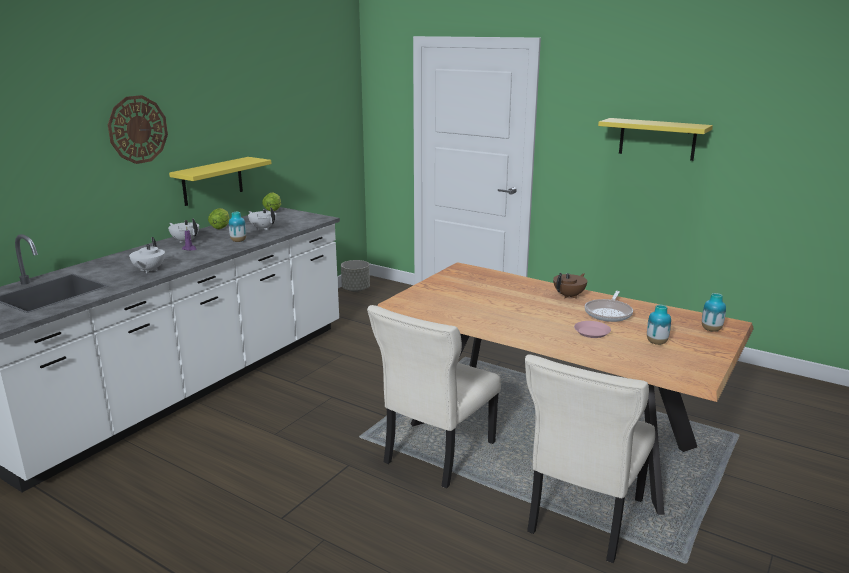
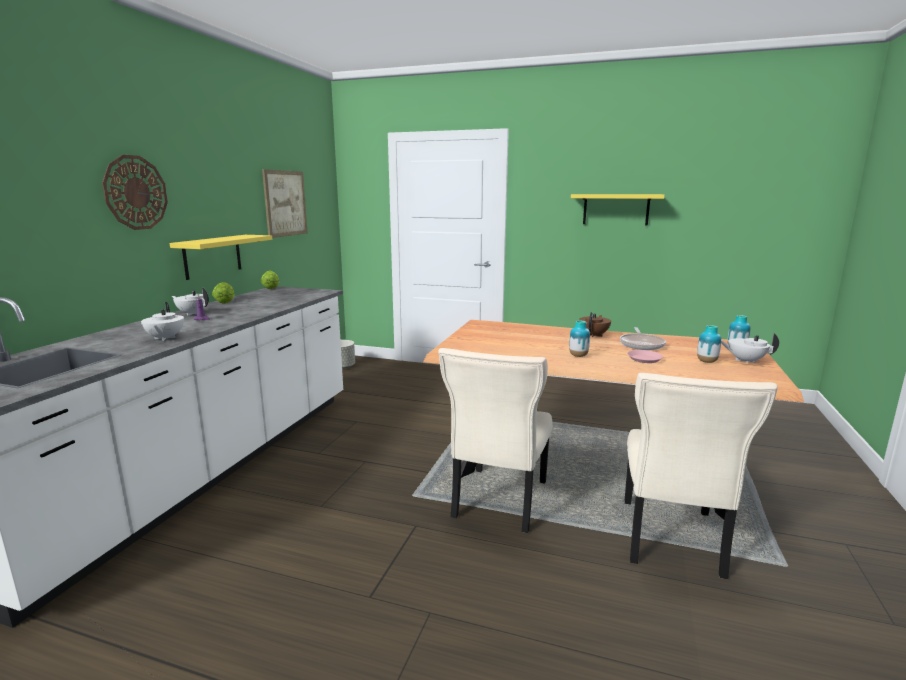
camera: 15 degrees left, 5 degrees down
(238, 241) = (253, 311): vase -> vase (578, 356)
(263, 228) = (272, 300): white teapot -> white teapot (745, 361)
(295, 119) = (285, 203): none -> picture

